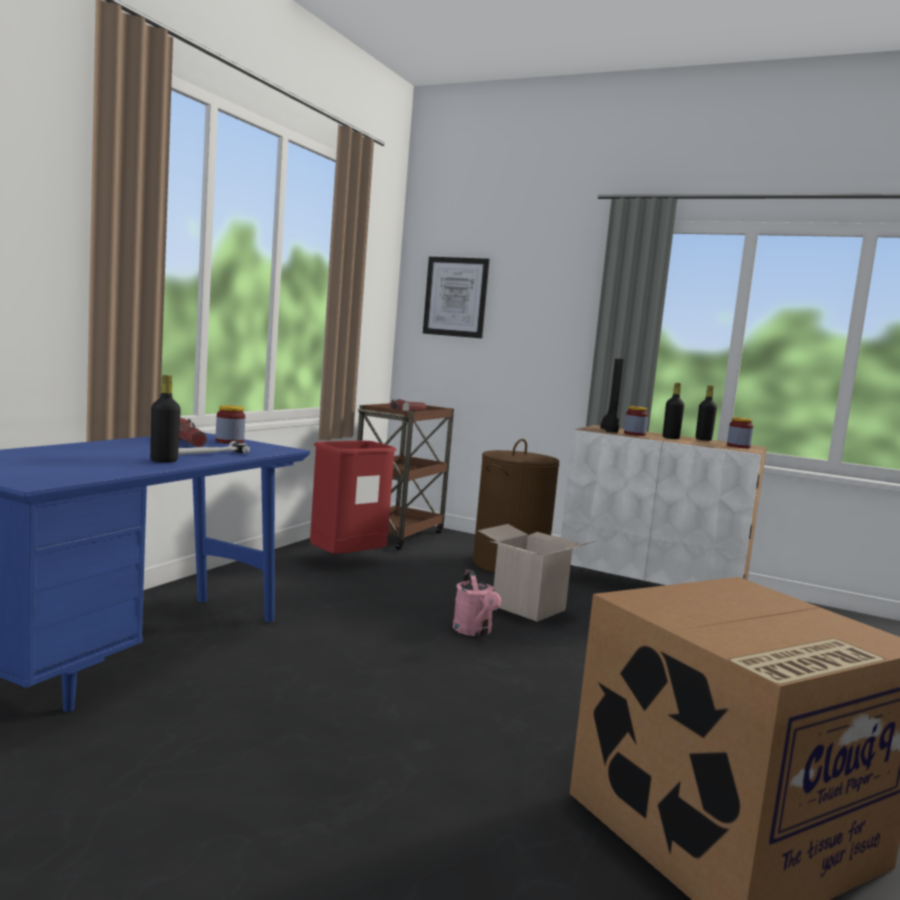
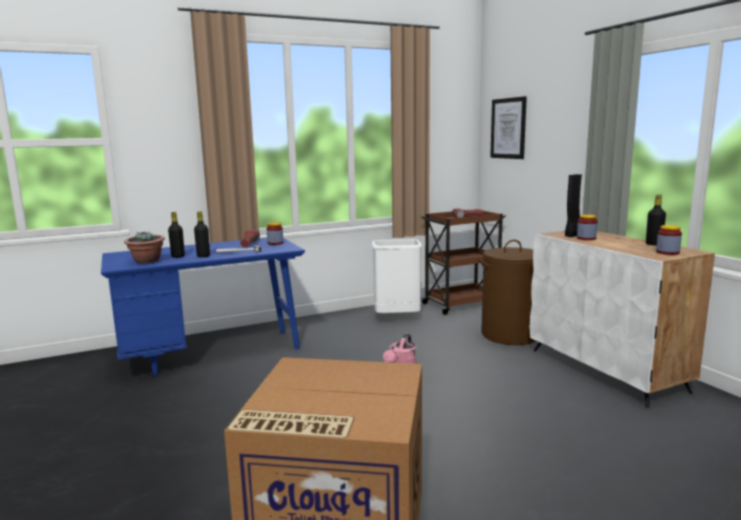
camera: 40 degrees right, 5 degrees up
(73, 471) = (147, 261): none -> potted plant
(347, 561) = (397, 319): red trash can -> white trash can
(528, 607) = (468, 367): cardboard box -> none
(670, 438) = (615, 242): black bottle -> black bottle (178, 256)

